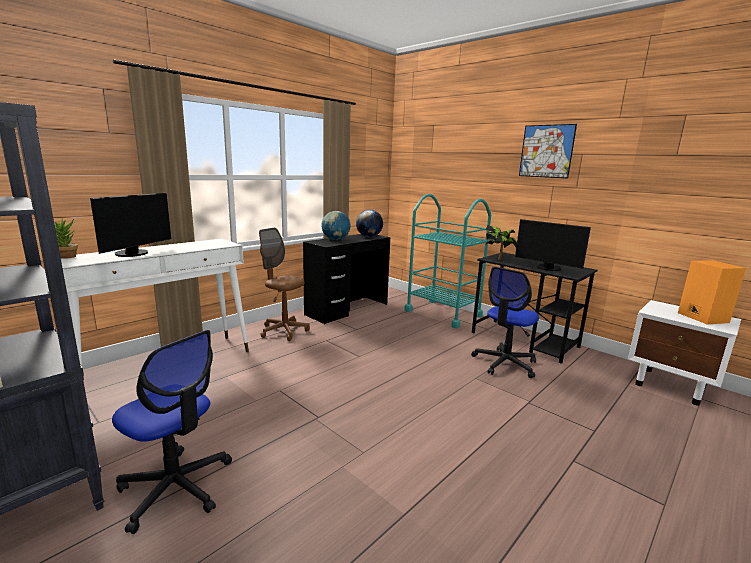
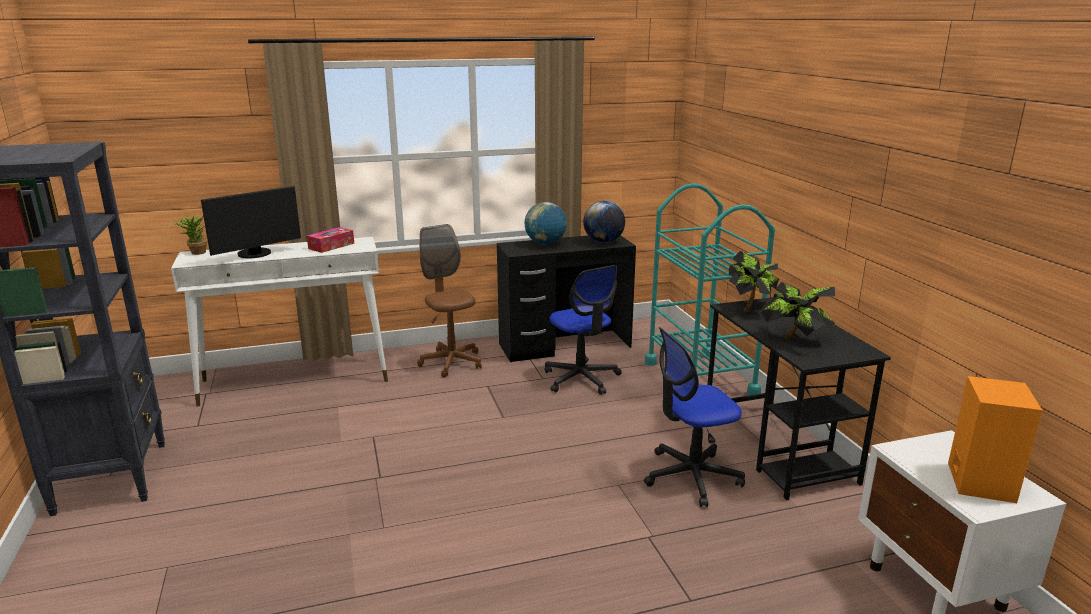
camera: 30 degrees right, 5 degrees up
(176, 487) = (204, 503): office chair -> office chair (581, 378)
(197, 245) = (331, 246): none -> tissue box
(546, 151) = (845, 134): picture -> none
(548, 268) = (795, 340): monitor -> potted plant

